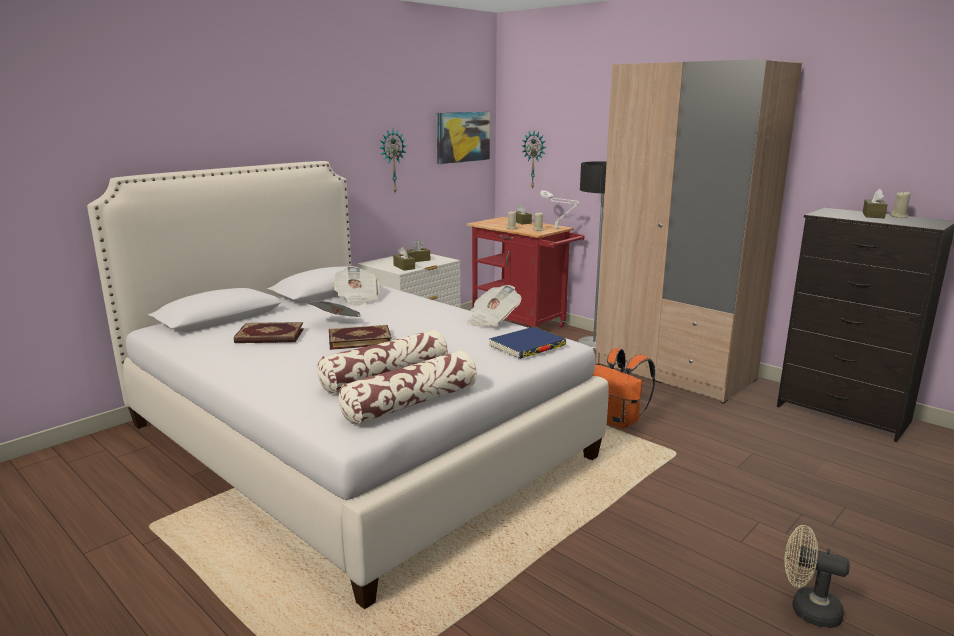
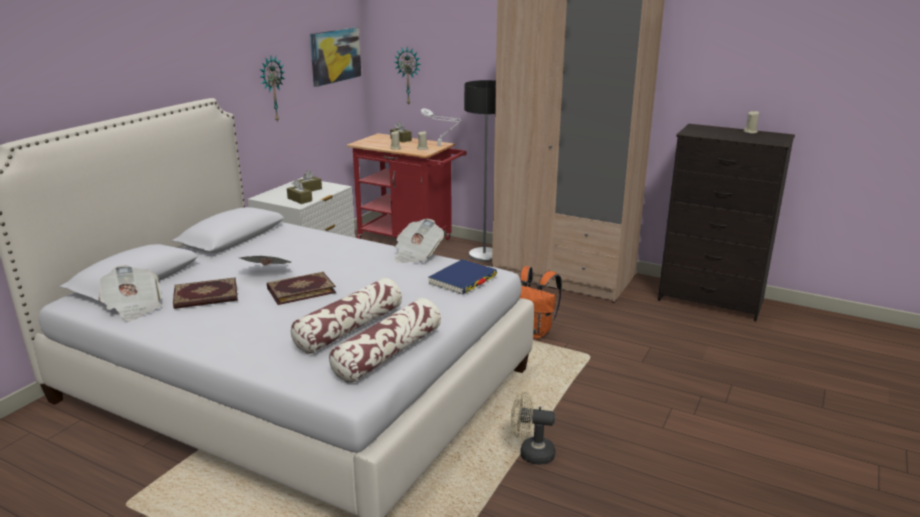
camera: 15 degrees left, 5 degrees up
(357, 299) = (270, 242): newspaper -> newspaper (133, 307)
(807, 609) = (725, 474): beige fan -> beige fan (531, 453)
(873, 215) = (730, 131): brown tissue box -> none

